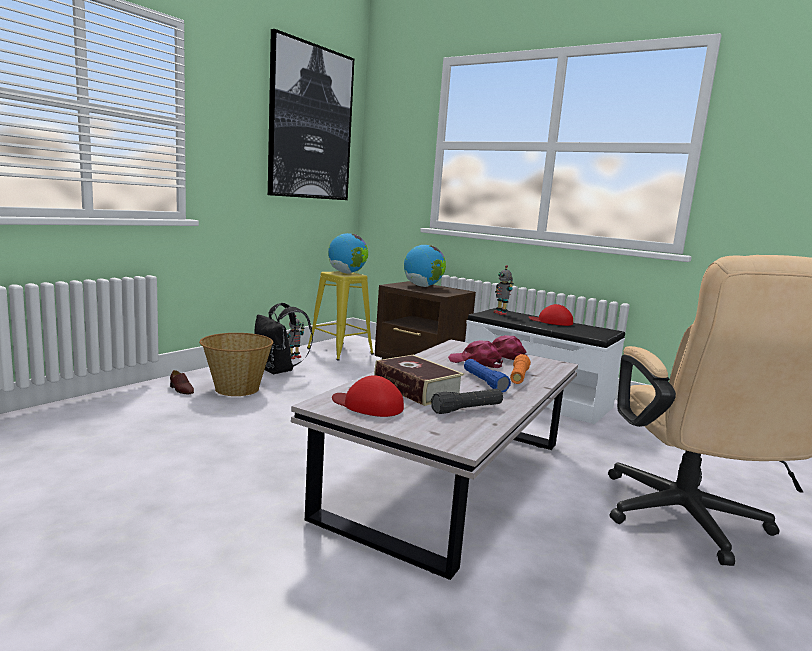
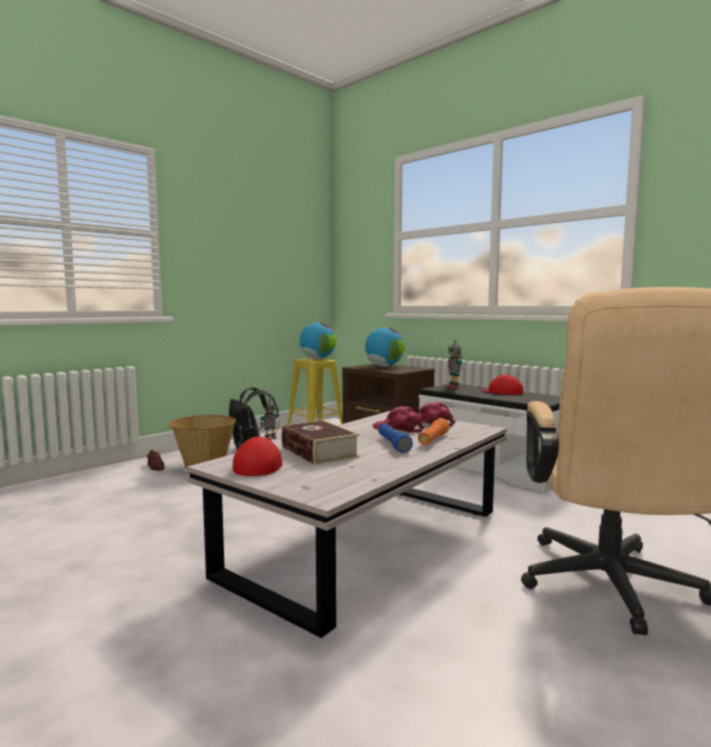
camera: 10 degrees right, 5 degrees down
(311, 123) = (280, 227): picture -> none
(368, 405) = (259, 465): red cap -> red cap turned 60 degrees clockwise
(467, 409) = (356, 467): black flashlight -> none

